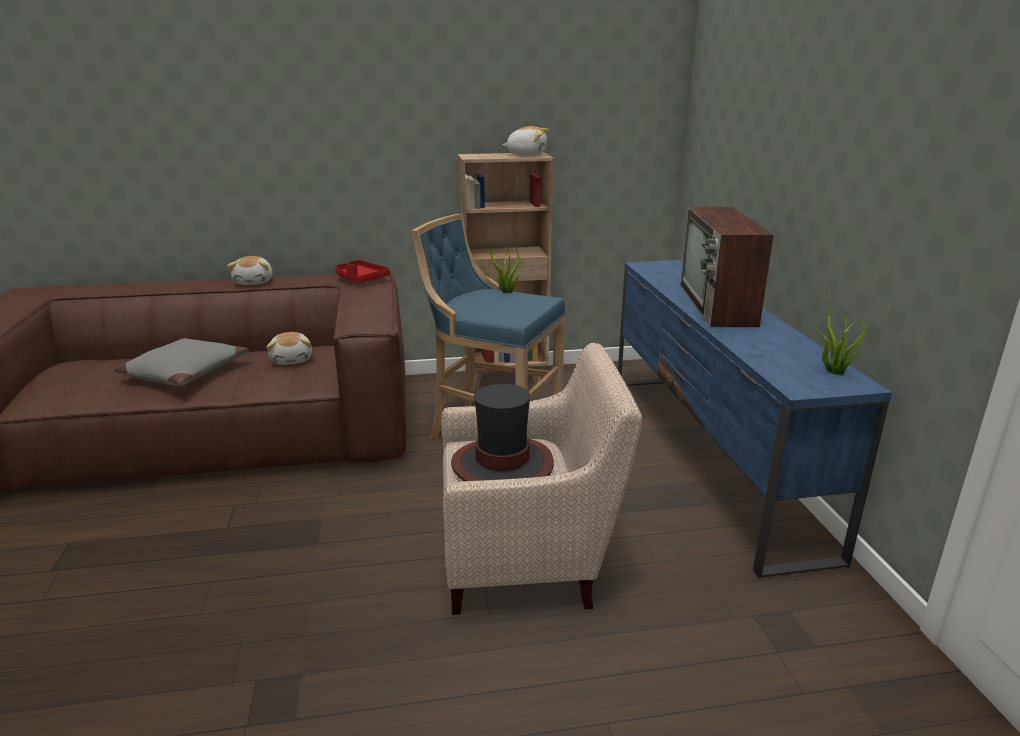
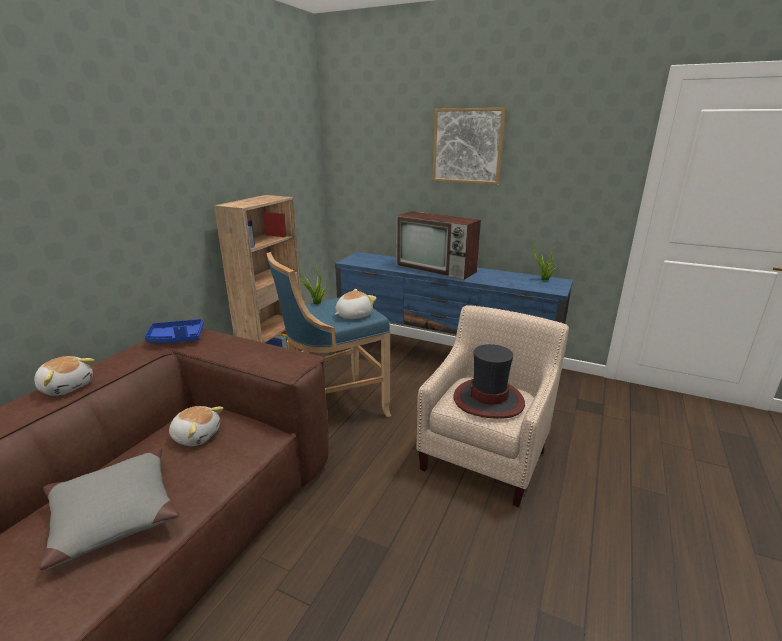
camera: 55 degrees left, 0 degrees up
(360, 279) = (176, 339): red tray -> blue tray
(527, 154) = (267, 198): plush toy -> plush toy (353, 315)
(811, 104) = (467, 146): none -> picture

